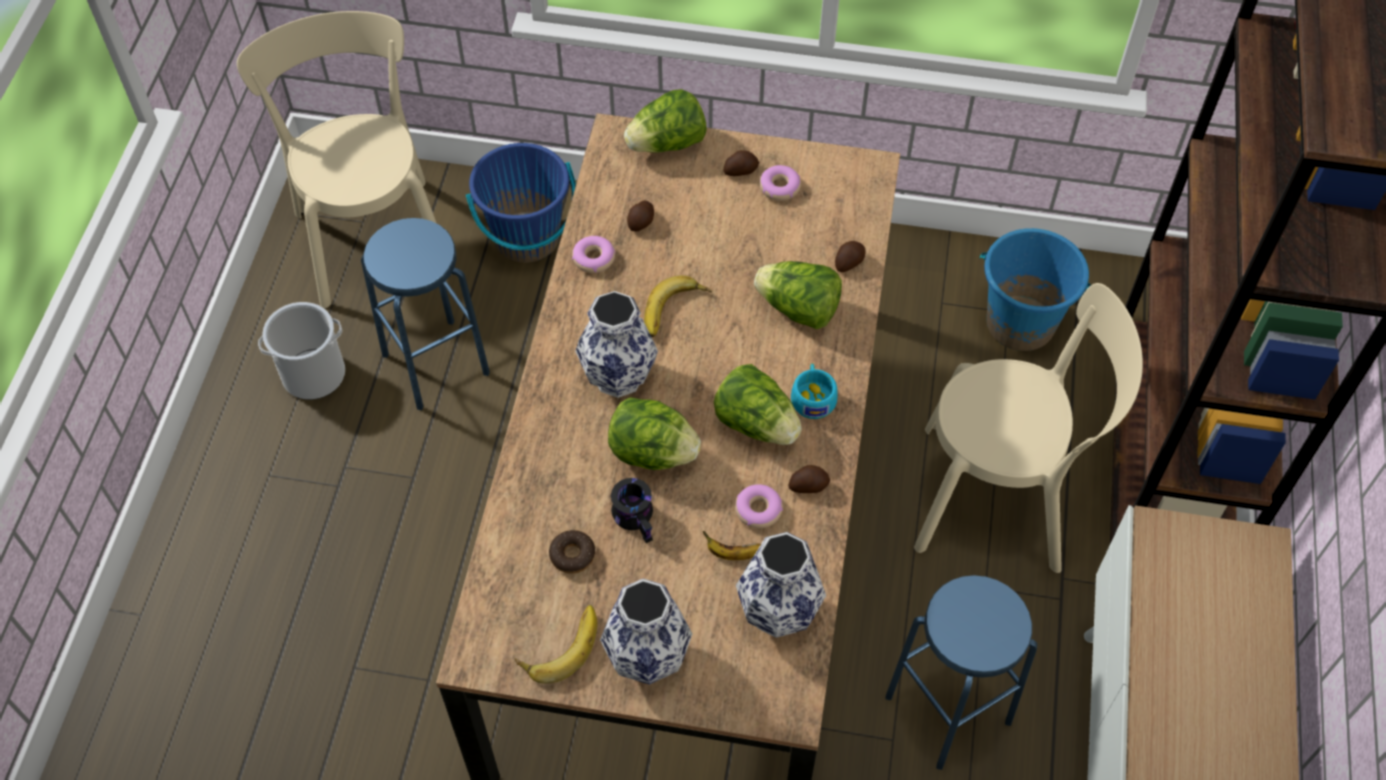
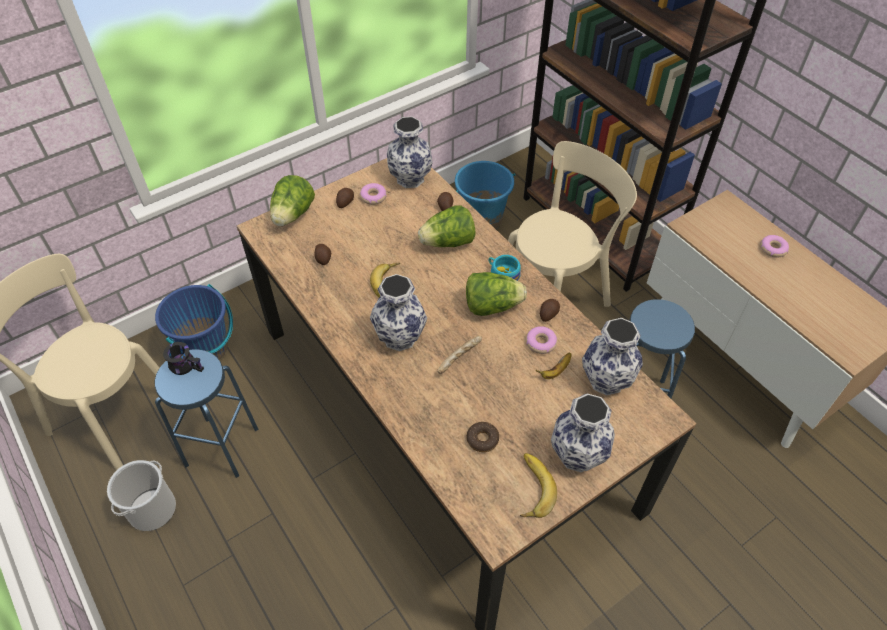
camera: 45 degrees left, 5 degrees down
(593, 258) = (318, 292): donut -> donut (773, 249)
(638, 517) = (491, 393): black mug -> black mug (187, 364)
(652, 452) = (460, 358): lettuce -> bread
(851, 194) = (410, 178): none -> vase

